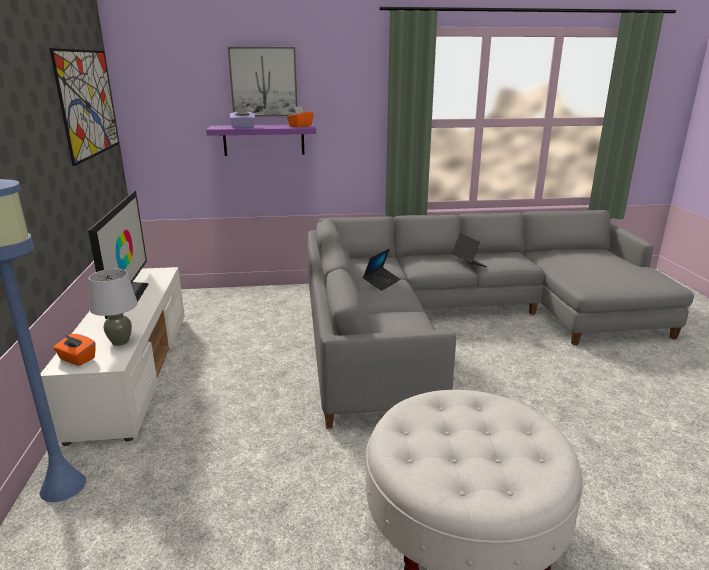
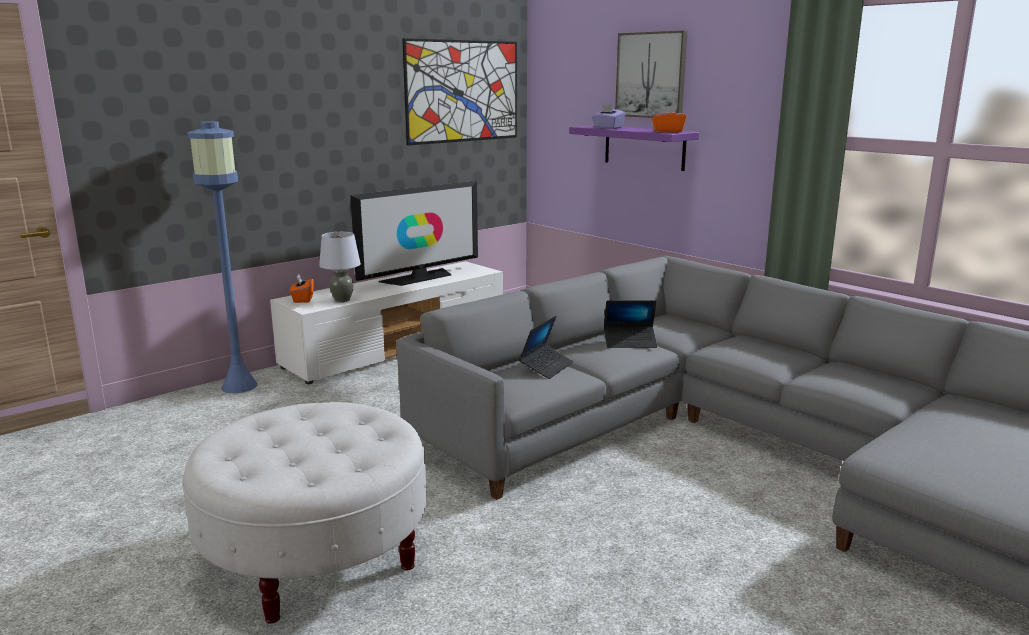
camera: 55 degrees right, 5 degrees down
(468, 263) = (795, 367): laptop -> laptop (546, 367)

